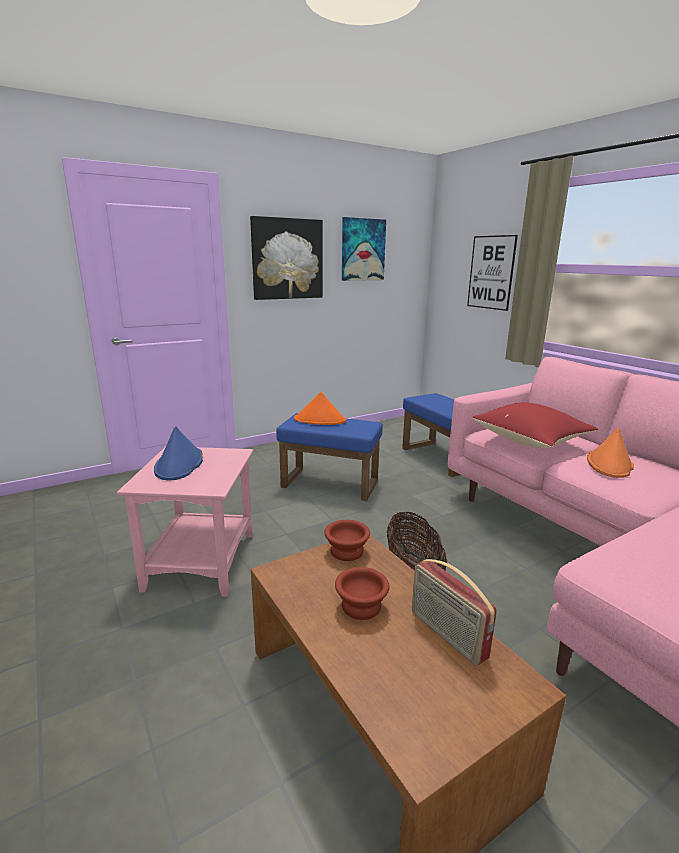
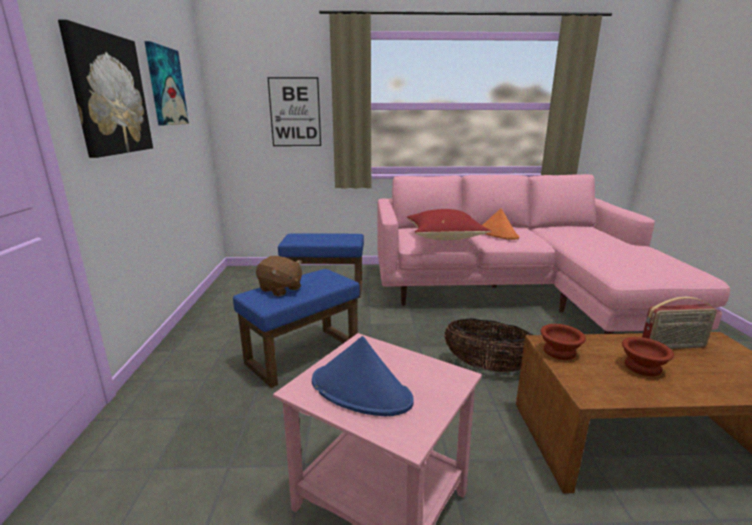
camera: 60 degrees left, 0 degrees up
(320, 420) = (280, 289): orange hat -> brown plush toy

